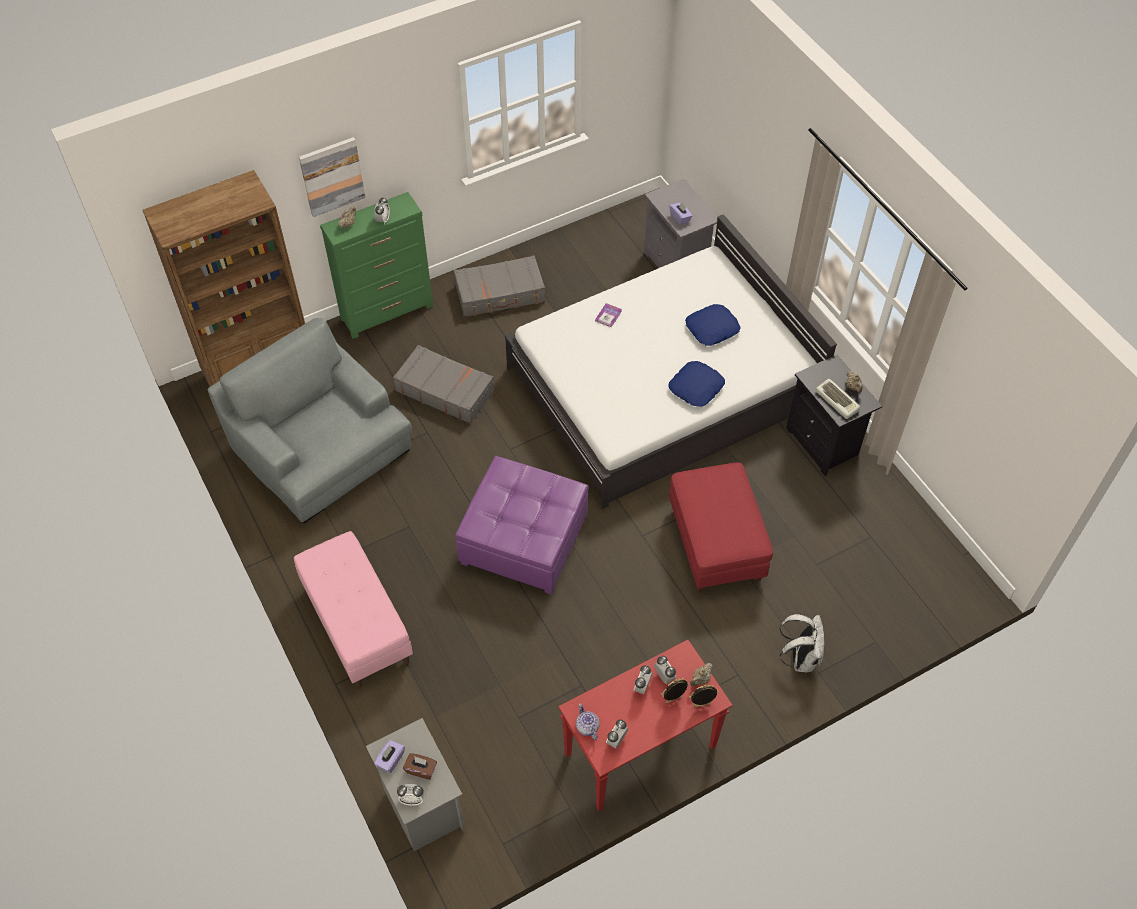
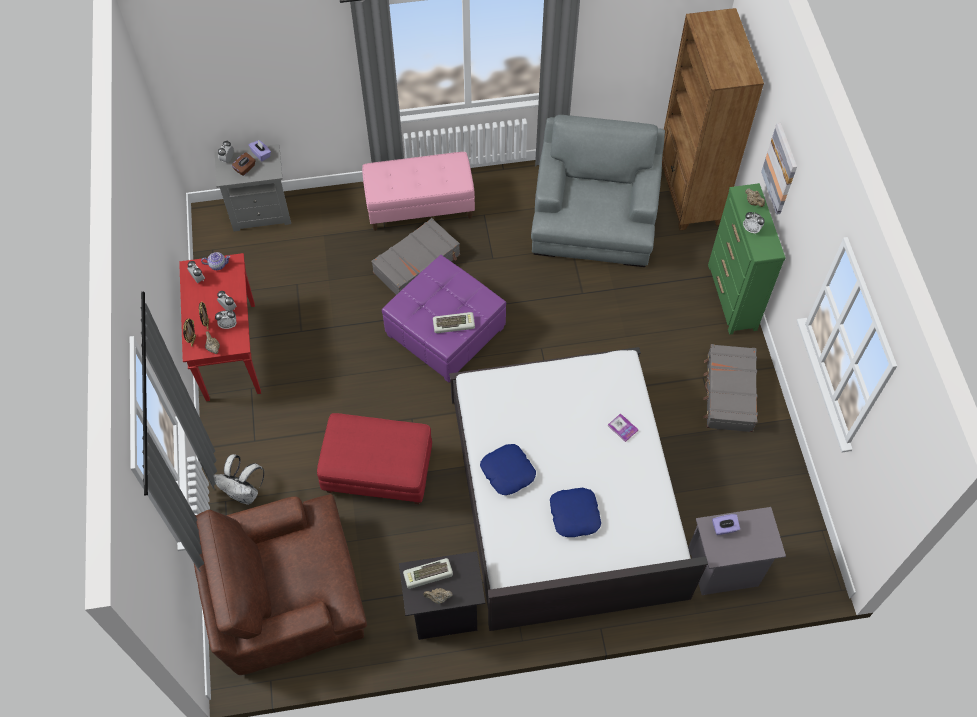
camera: 110 degrees right, 5 degrees up
(320, 448) = (594, 218): grey armchair -> grey armchair turned 60 degrees counterclockwise
(445, 390) = (624, 317): grey suitcase -> grey suitcase (417, 264)
(543, 490) = (454, 323): none -> keyboard
(879, 576) = (285, 594): none -> brown armchair

